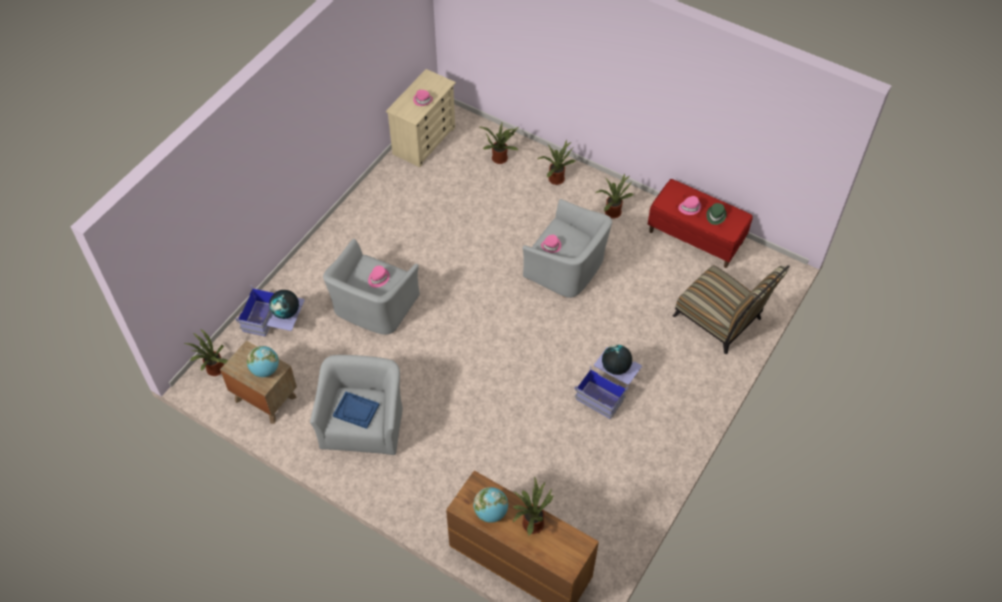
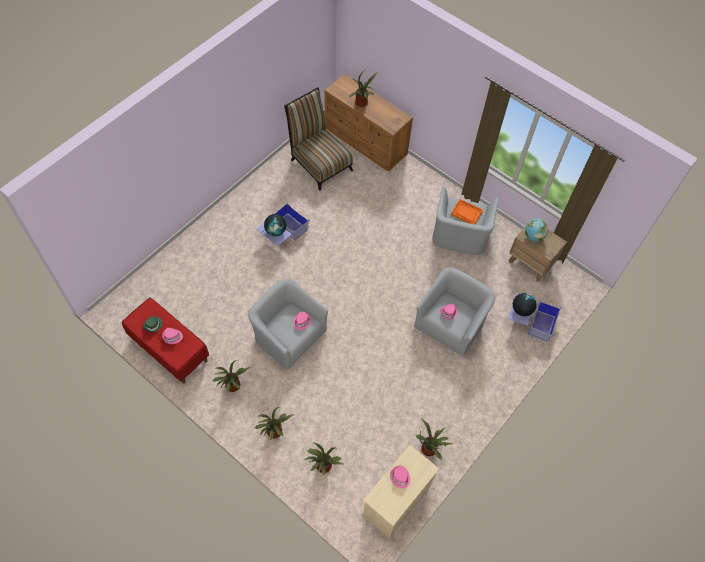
camera: 175 degrees left, 5 degrees up
(214, 370) = (572, 289): potted plant -> potted plant (430, 448)
(356, 410) = (466, 213): blue tray -> orange tray
(491, 512) = (385, 112): globe -> none
(721, 321) = (180, 272): chair -> chair (319, 162)

